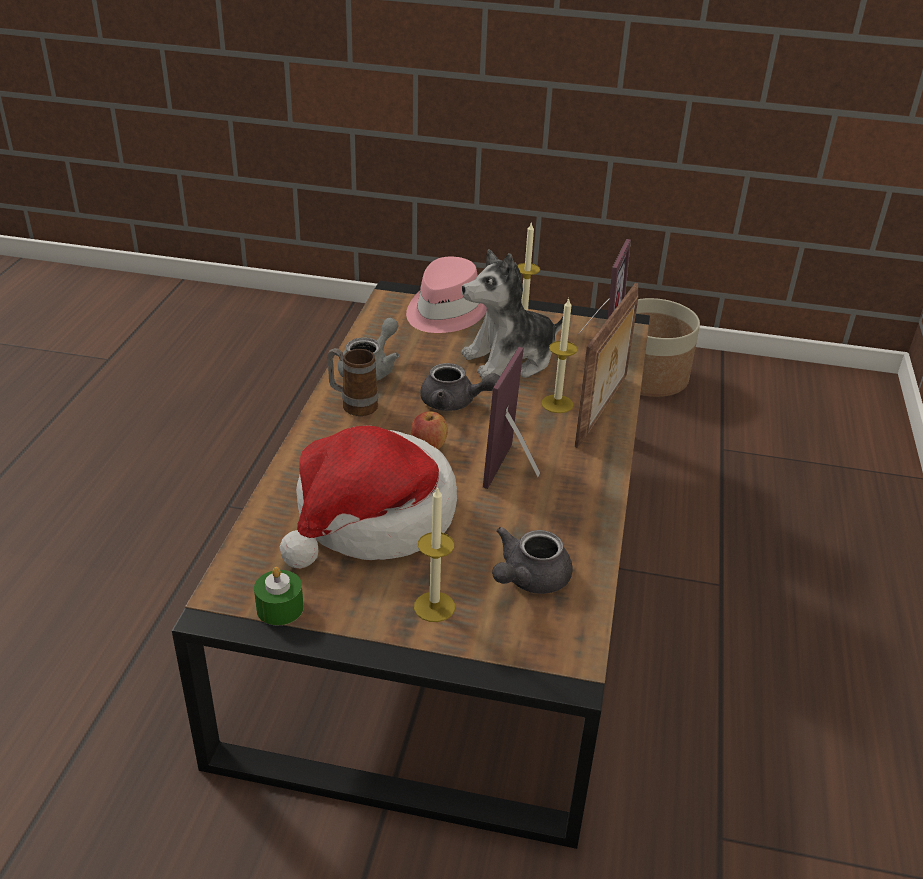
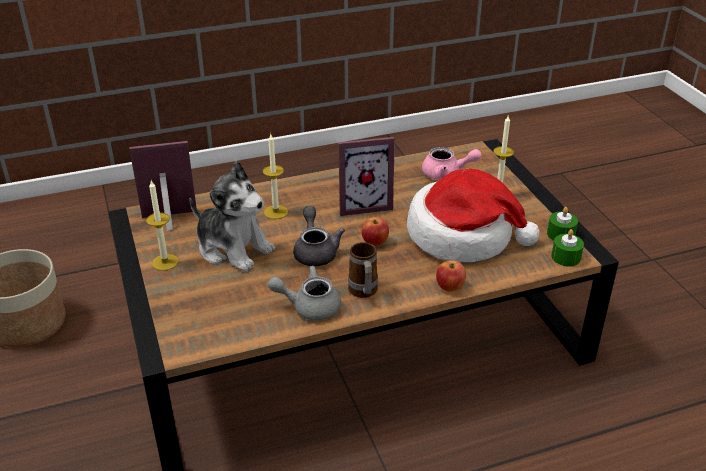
camera: 120 degrees left, 0 degrees up
(235, 581) = (566, 257): none -> green candle
(296, 461) = (450, 287): none -> apple
(445, 310) = (178, 308): pink hat -> none
(528, 579) = (446, 174): grey teapot -> pink teapot
(602, 411) = (268, 194): picture frame -> none

